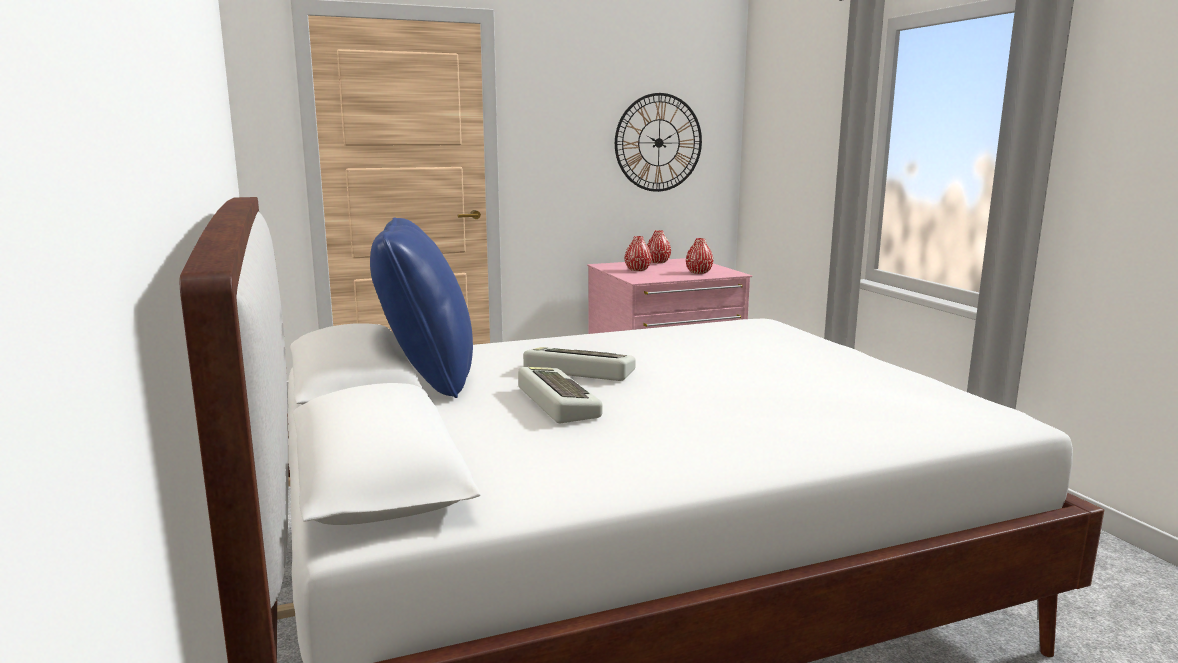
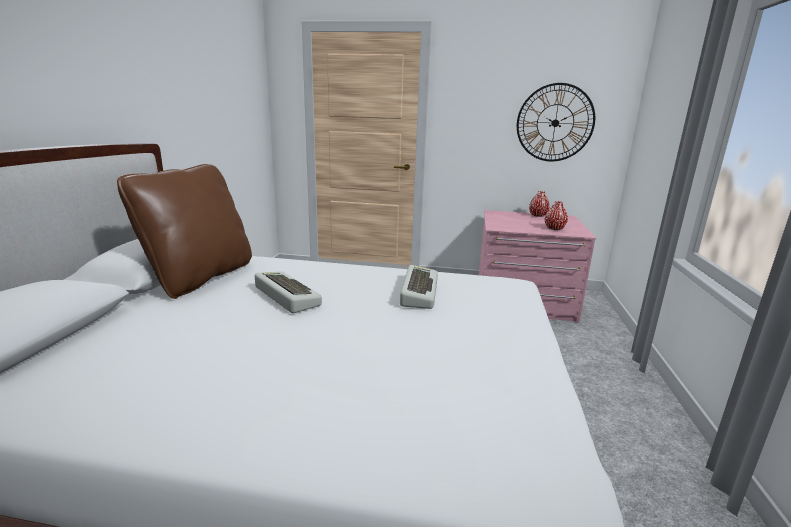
camera: 30 degrees right, 5 degrees up
(427, 377) = (200, 277): blue pillow -> brown pillow
(554, 402) = (215, 320): keyboard -> keyboard (417, 292)
(637, 270) = (510, 219): red vase -> none

